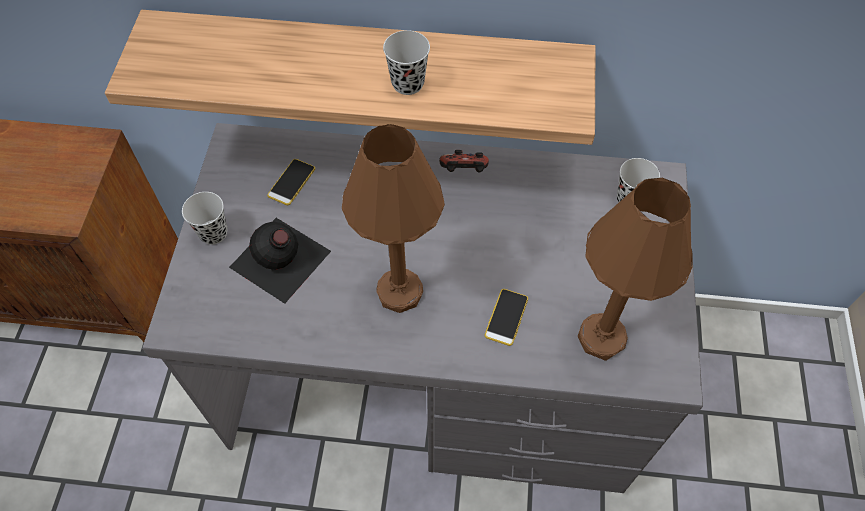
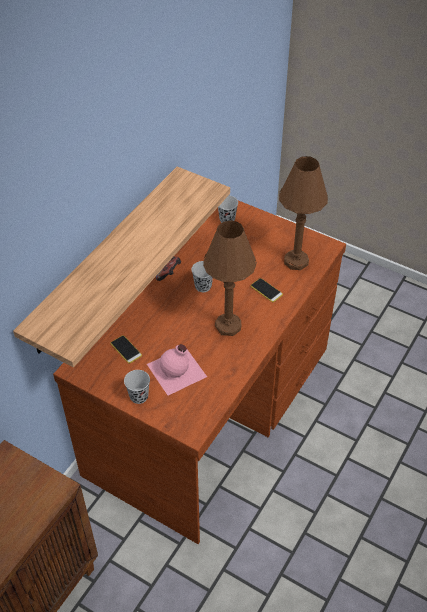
camera: 65 degrees left, 10 degrees down
(280, 260) = (177, 370): black bottle -> pink bottle
(408, 83) = (155, 236): black cup -> black cup (203, 286)
(435, 377) = (211, 411): grey desk -> brown desk

